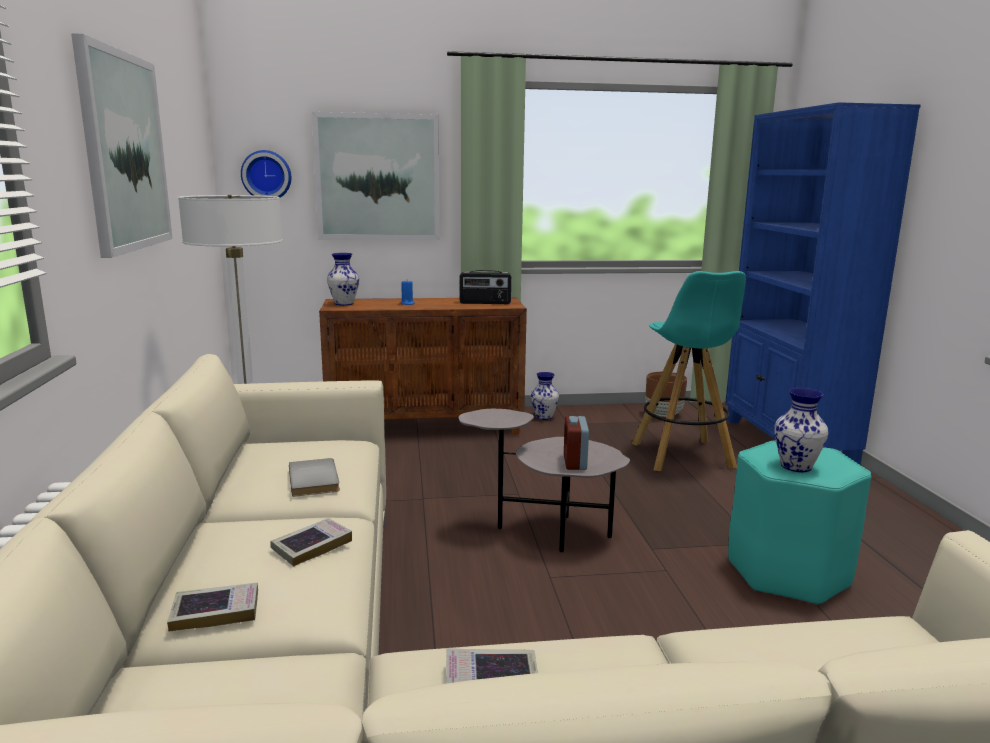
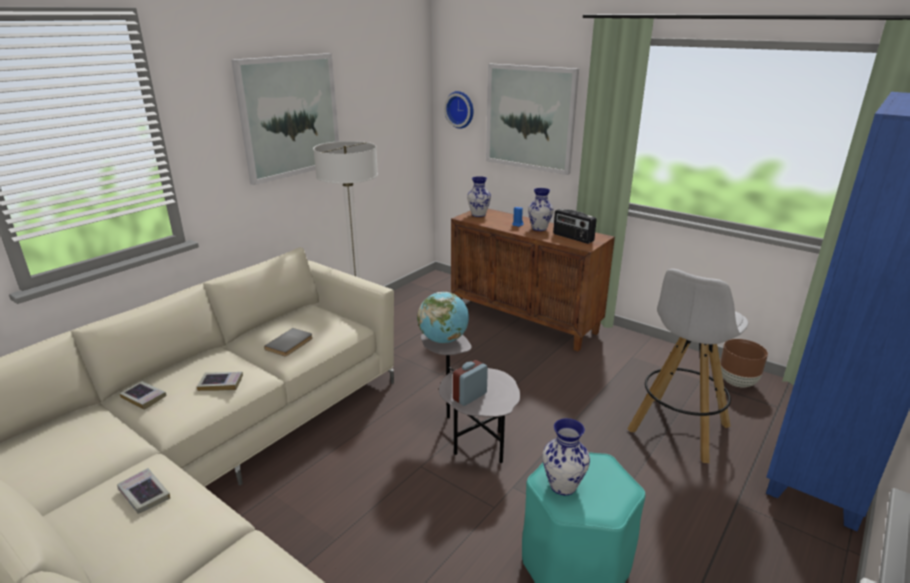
camera: 45 degrees right, 10 degrees up
(493, 417) = (443, 340): none -> globe
(544, 417) = (623, 343): vase -> vase (539, 228)
(683, 457) = (678, 429): turquoise stool -> white stool

